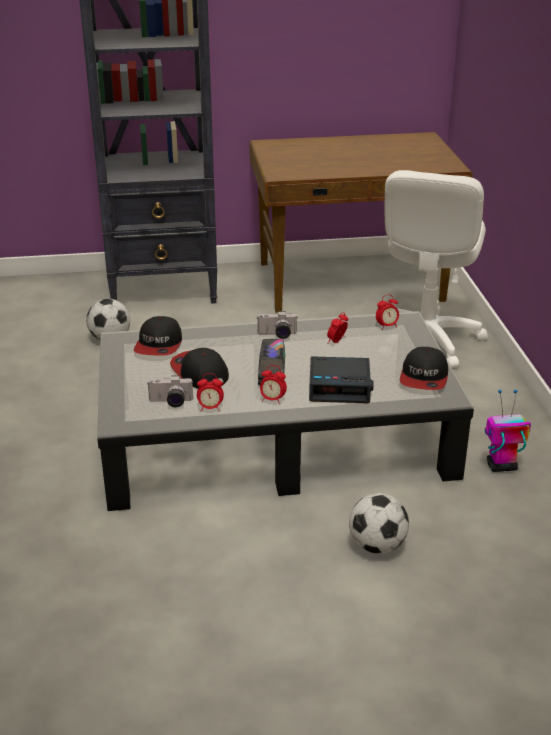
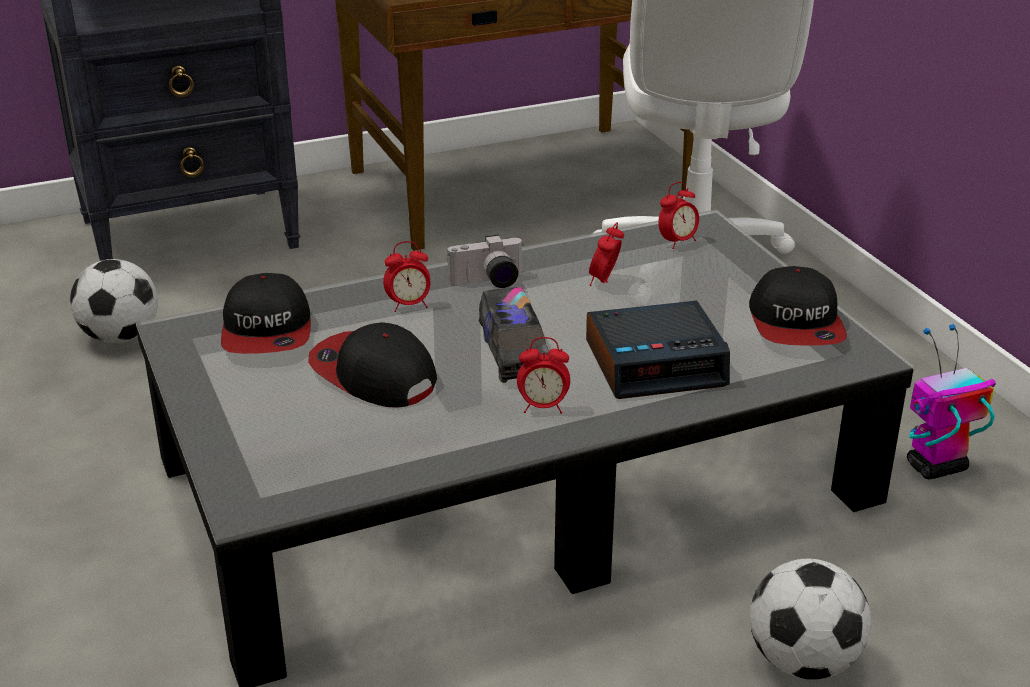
camera: 15 degrees left, 0 degrees up
(170, 402) = (342, 443): camera -> none
(210, 408) = (429, 443): alarm clock -> alarm clock (409, 305)

